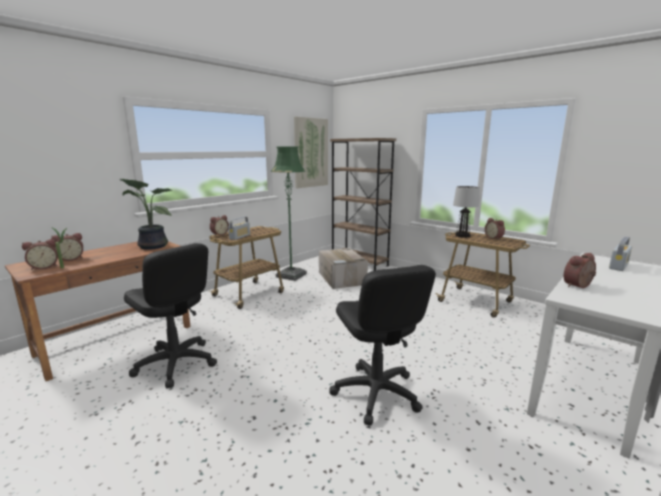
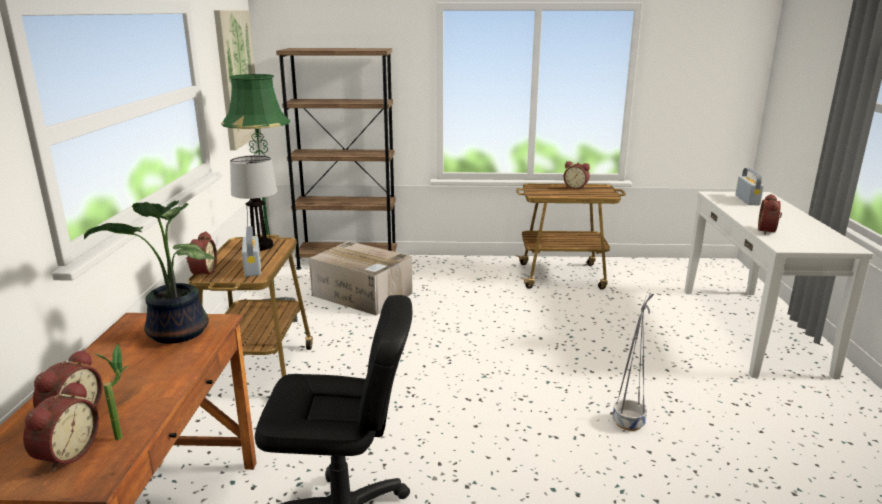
camera: 40 degrees left, 5 degrees up
(376, 393) = (629, 423): black office chair -> grey planter
(462, 235) = (540, 191): table lamp -> table lamp (260, 246)

